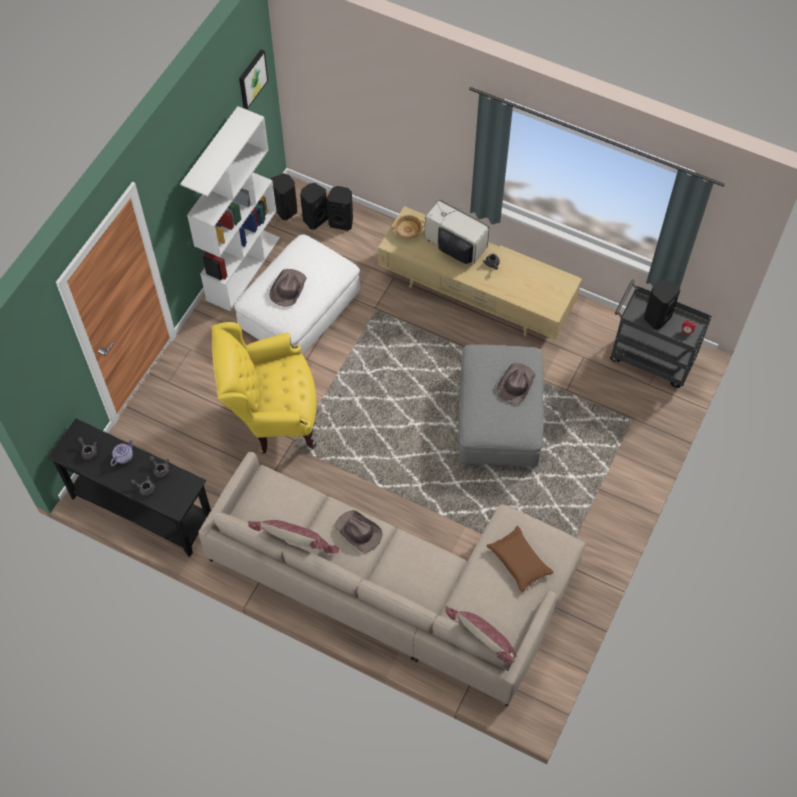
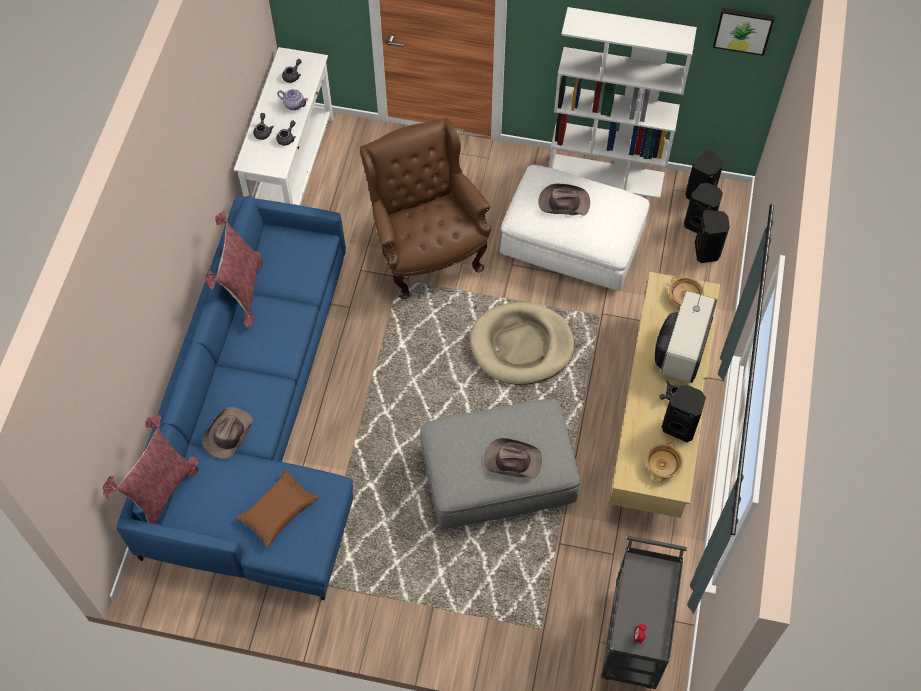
camera: 75 degrees right, 0 degrees up
(141, 509) = (292, 170): black console table -> white console table
(273, 419) = (426, 253): yellow armchair -> brown armchair
(358, 532) = (278, 342): brown hat -> brown hat (228, 434)
(387, 371) = (521, 346): none -> beige dog bed
(400, 587) = (257, 422): beige sofa -> blue sofa
(548, 286) = (663, 465): none -> beige bowl
(656, 317) = (648, 594): black speaker -> black speaker (680, 426)

